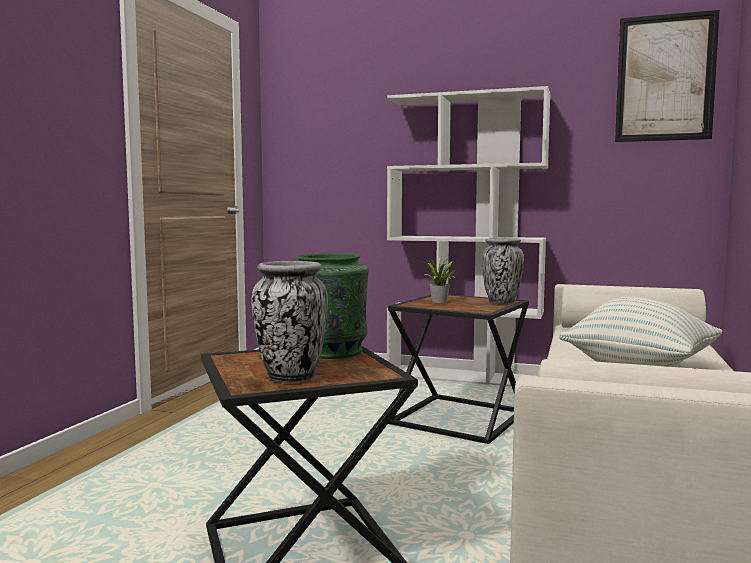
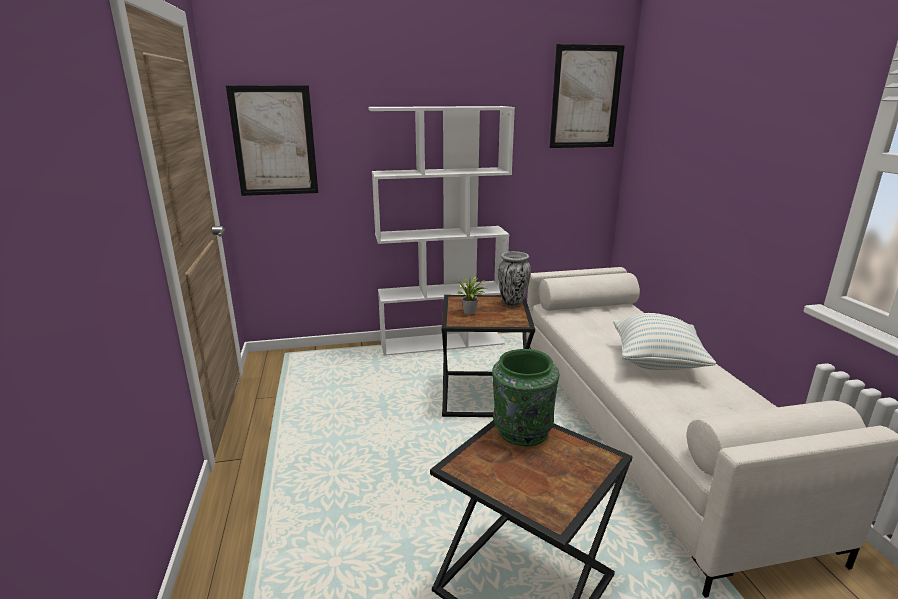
camera: 30 degrees left, 15 degrees up
(290, 378) = (559, 488): vase -> none
(310, 139) = (274, 141): none -> picture

